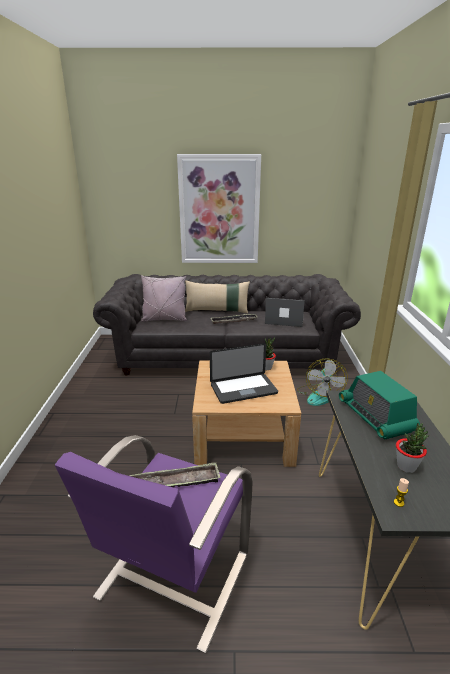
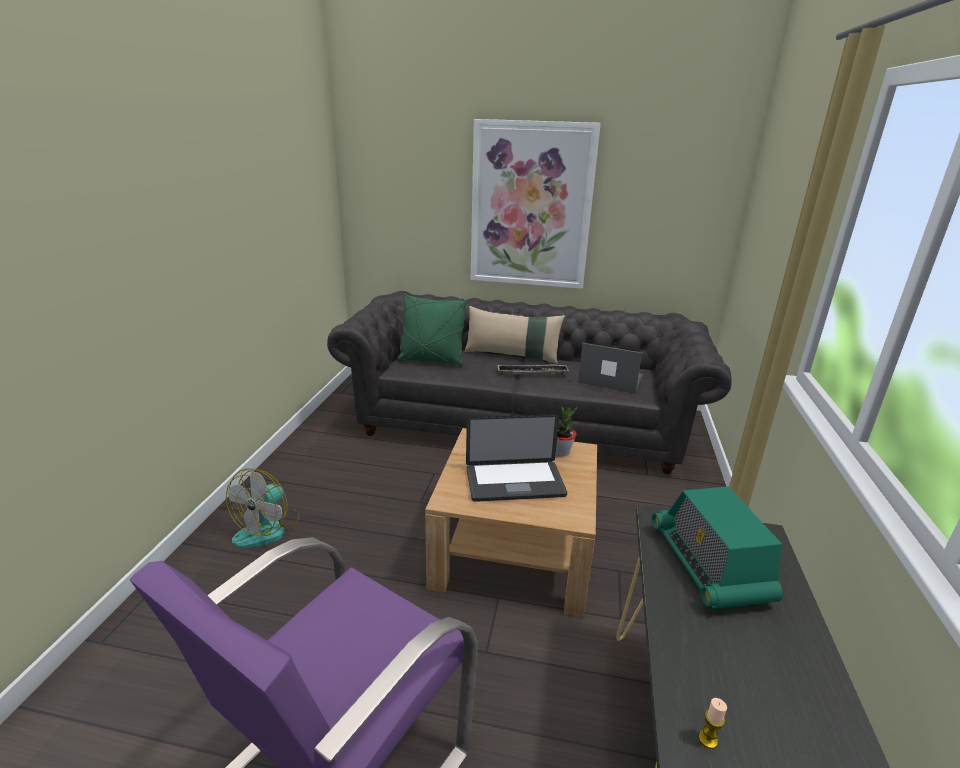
camera: 10 degrees right, 0 degrees up
(164, 319) = (431, 360): purple pillow -> green pillow
(175, 482) = (358, 622): tray -> none
(319, 395) = (648, 504): fan -> fan (268, 528)
(406, 466) = (741, 669): potted plant -> none

